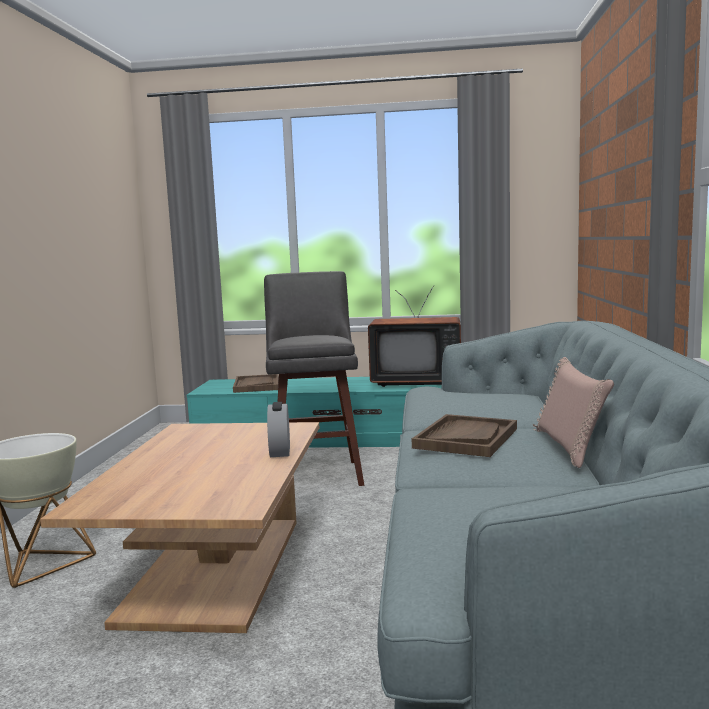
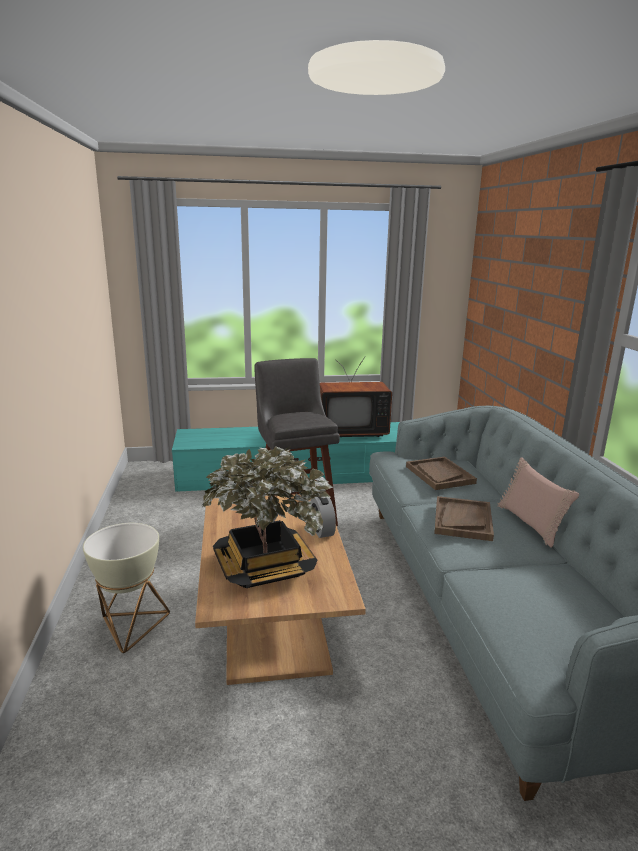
camera: 15 degrees left, 10 degrees up
(174, 478) = (264, 567): none -> potted plant
(256, 385) = (224, 437): brown tray -> brown tray (439, 475)

